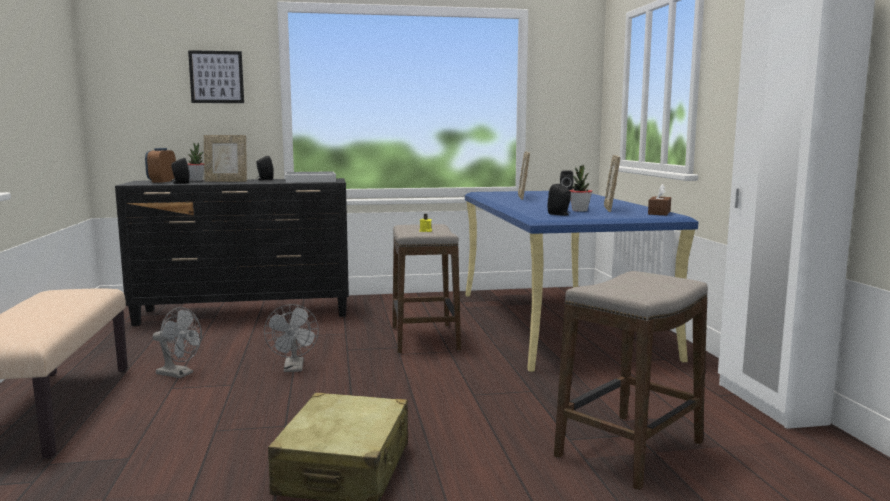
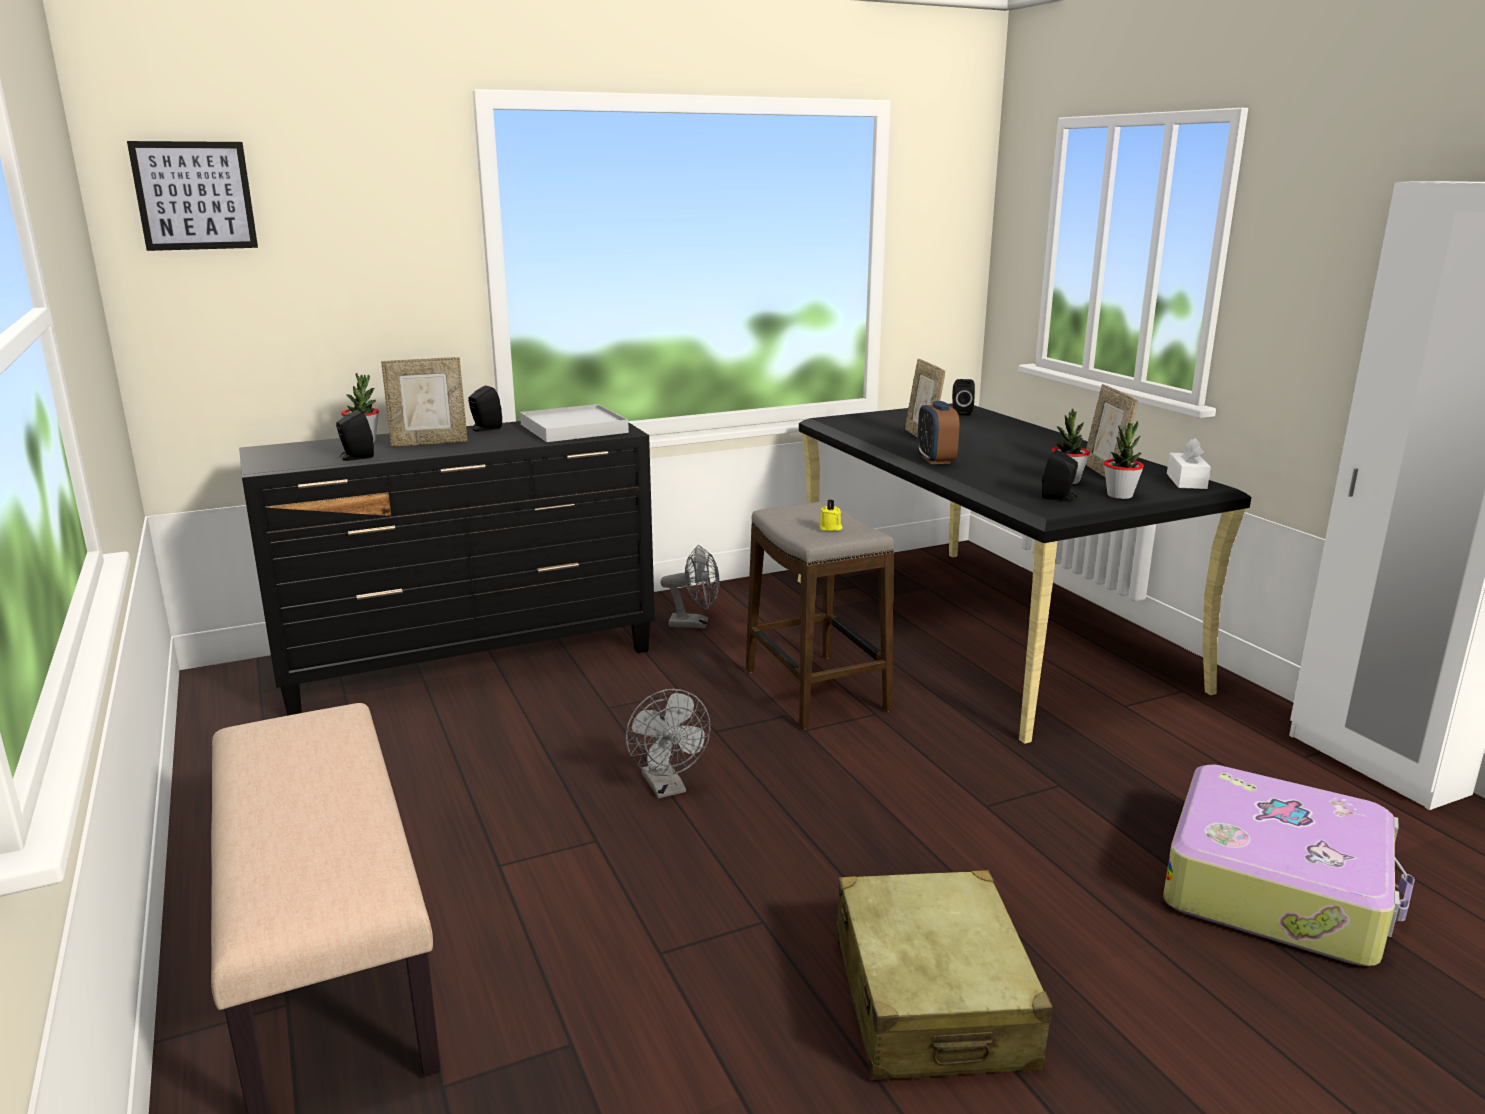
camera: 15 degrees left, 10 degrees up
(162, 181) = (306, 451): alarm clock -> alarm clock (935, 460)
(179, 374) = (484, 829): grey fan -> grey fan (695, 624)
(216, 77) = (367, 237): picture -> picture (194, 196)
(558, 323) = (983, 631): blue desk -> black desk
(602, 215) = (1119, 495): none -> potted plant
(629, 450) = (1277, 887): stool -> suitcase
(659, 213) = (1186, 481): brown tissue box -> white tissue box

